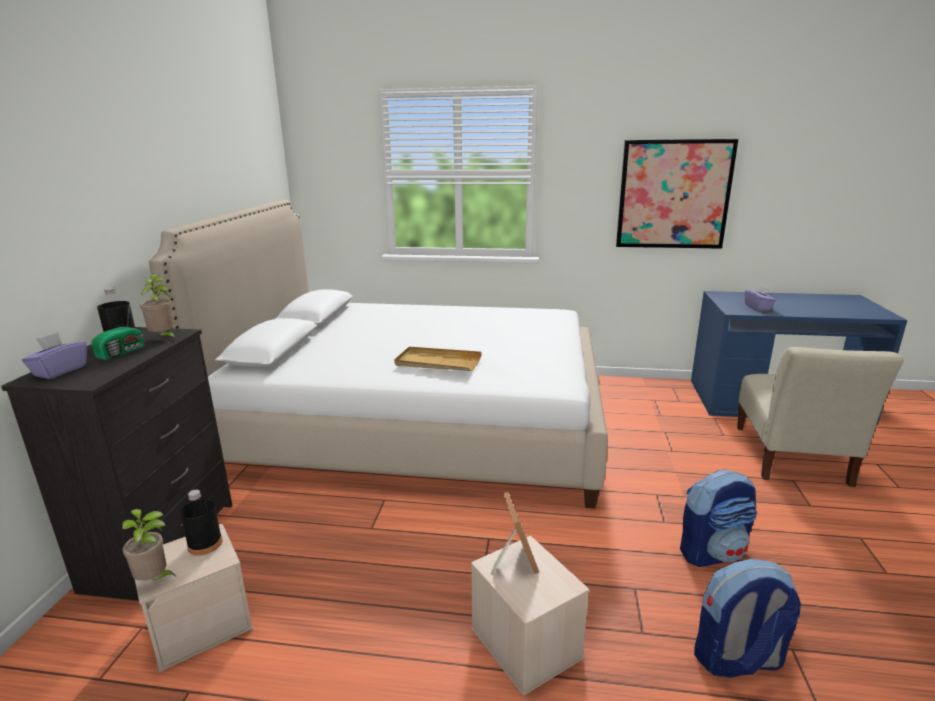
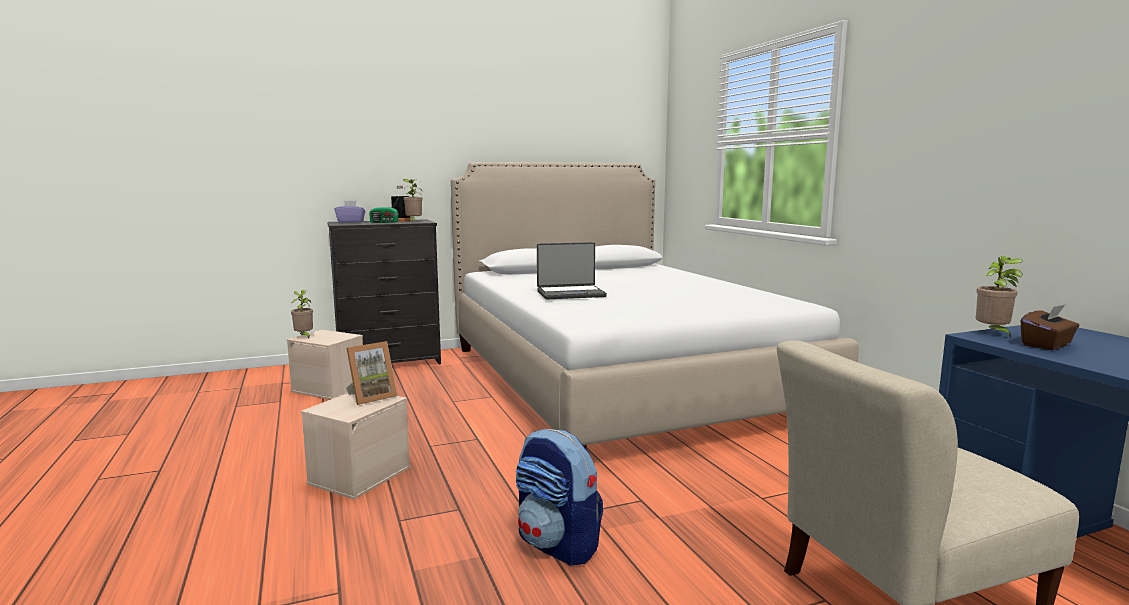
camera: 60 degrees right, 10 degrees down
(205, 544) = (340, 336): black bottle -> none
(437, 362) = (570, 294): beige tray -> laptop
(673, 194) = (1005, 150): picture -> none
(729, 307) = (993, 334): none -> potted plant
(737, 660) = (388, 572): backpack -> none
(758, 307) = (1047, 345): purple tissue box -> brown tissue box

